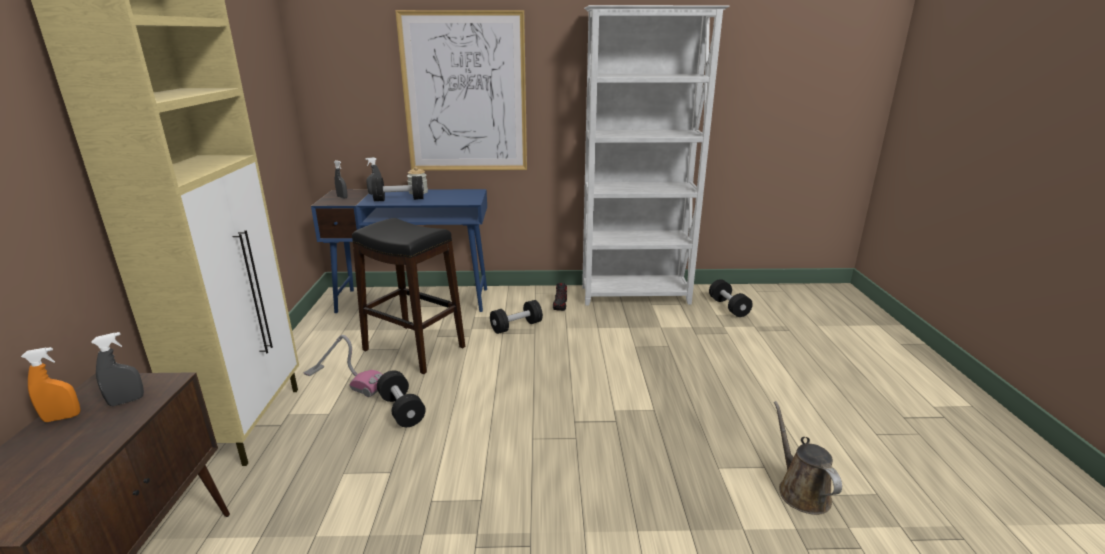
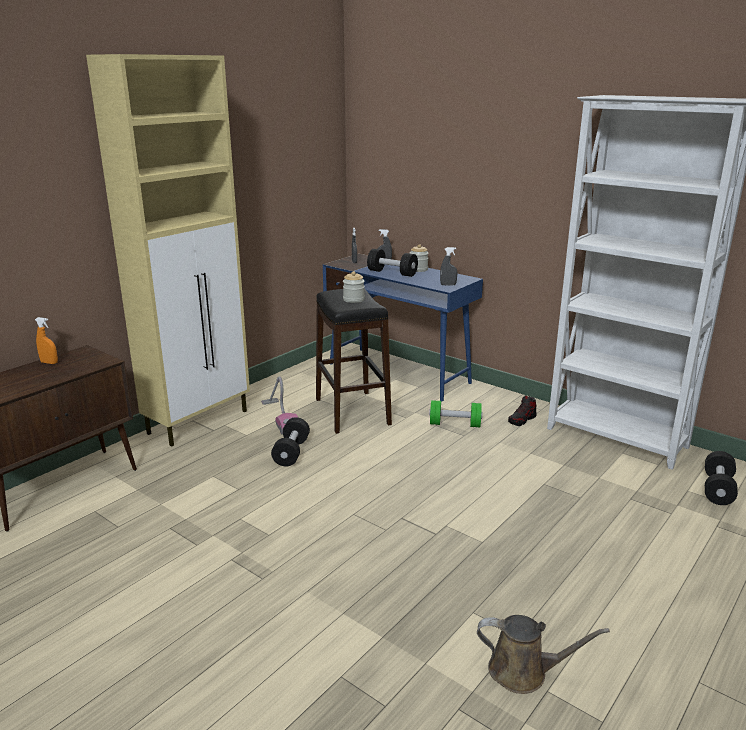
camera: 40 degrees right, 0 degrees up
(127, 401) = (79, 364): grey spray bottle -> grey spray bottle (448, 285)
(405, 229) = (353, 300): none -> jar
(465, 94) = (477, 178): picture -> none
(516, 326) = (455, 424): black dumbbell -> green dumbbell
(801, 491) = (523, 672): brown watering can -> brown watering can turned 75 degrees clockwise

